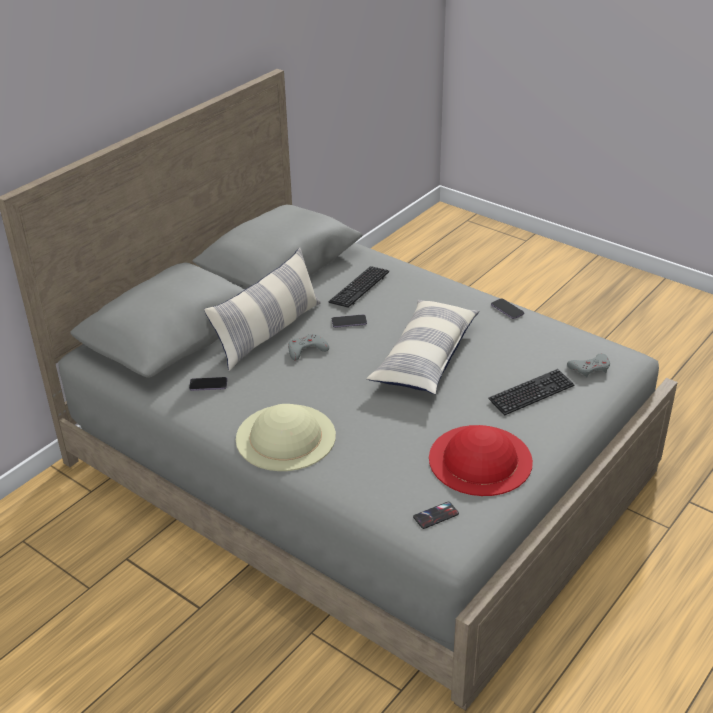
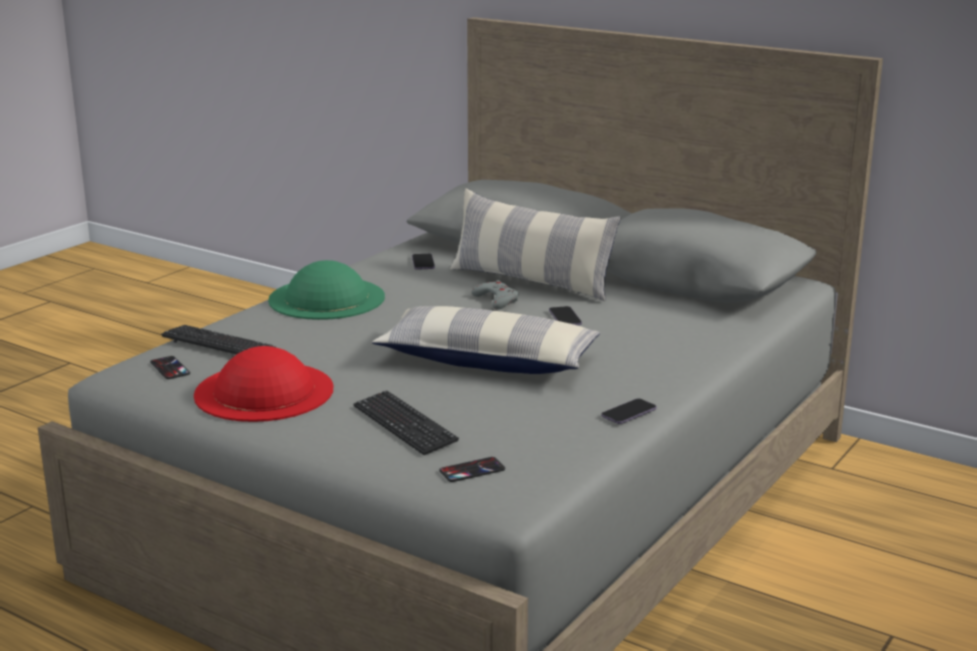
camera: 85 degrees right, 15 degrees down
(285, 437) = (326, 298): beige hat -> green hat
(359, 288) = (653, 321): keyboard -> keyboard (218, 344)
(590, 368) = (472, 470): grey game controller -> phone

